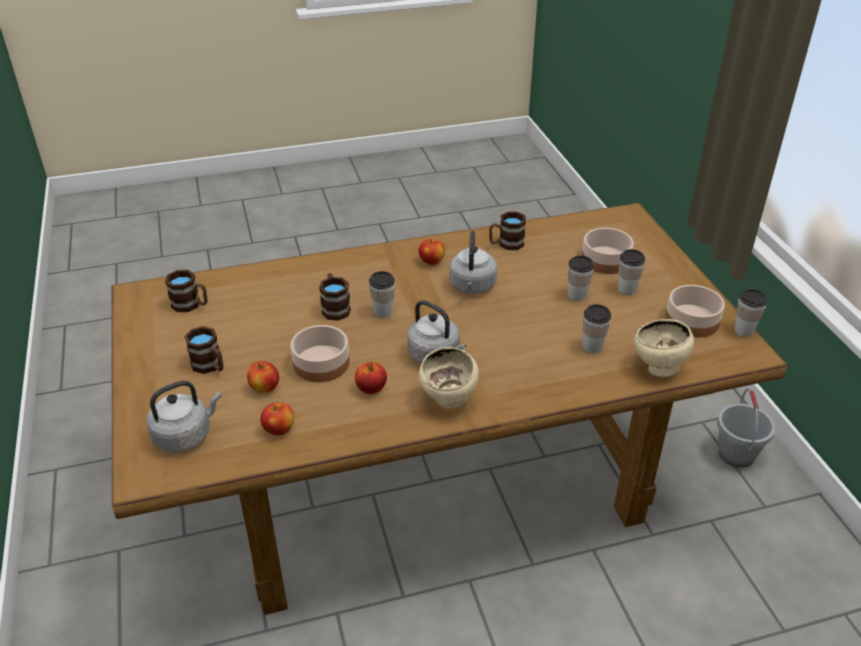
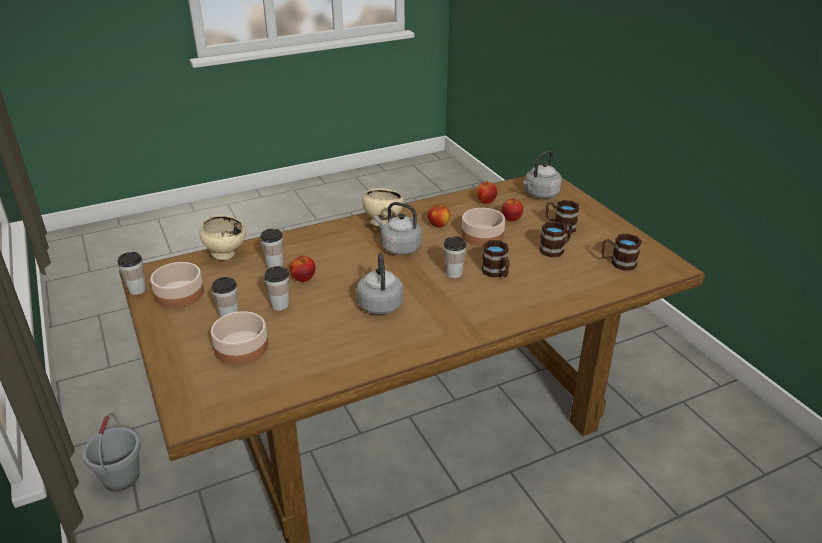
camera: 170 degrees right, 5 degrees down
(432, 261) = (426, 325): apple -> apple (303, 278)
(506, 244) = (351, 355): brown mug -> brown mug (555, 249)

